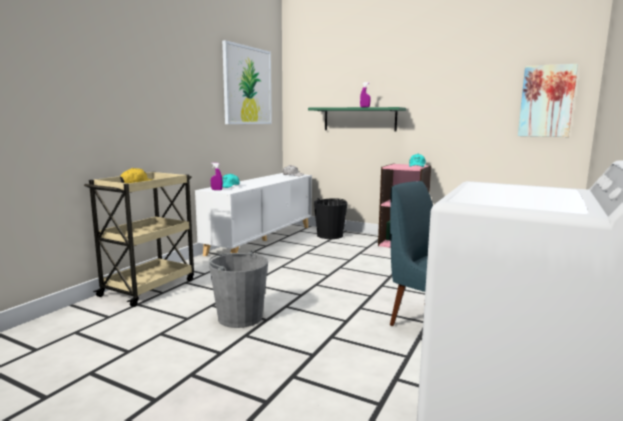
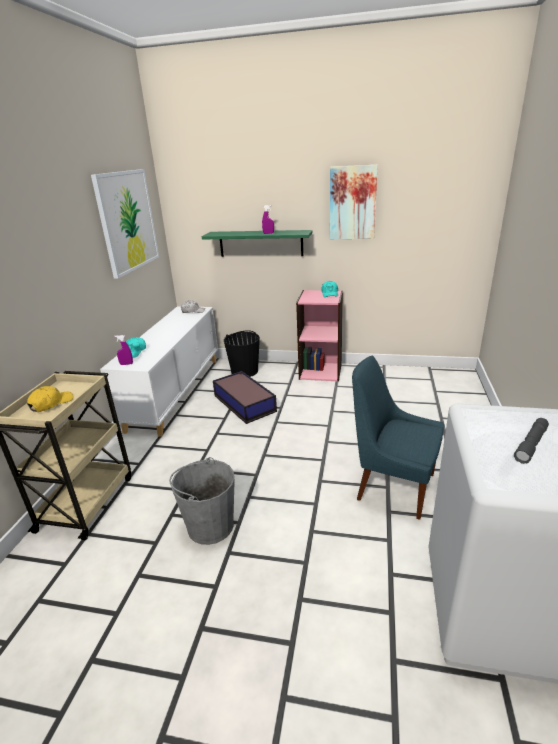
camera: 15 degrees left, 15 degrees up
(317, 253) = (244, 403): none -> storage box
(520, 194) = (531, 445): none -> grey flashlight
(546, 101) = (455, 221): picture -> picture (352, 203)

